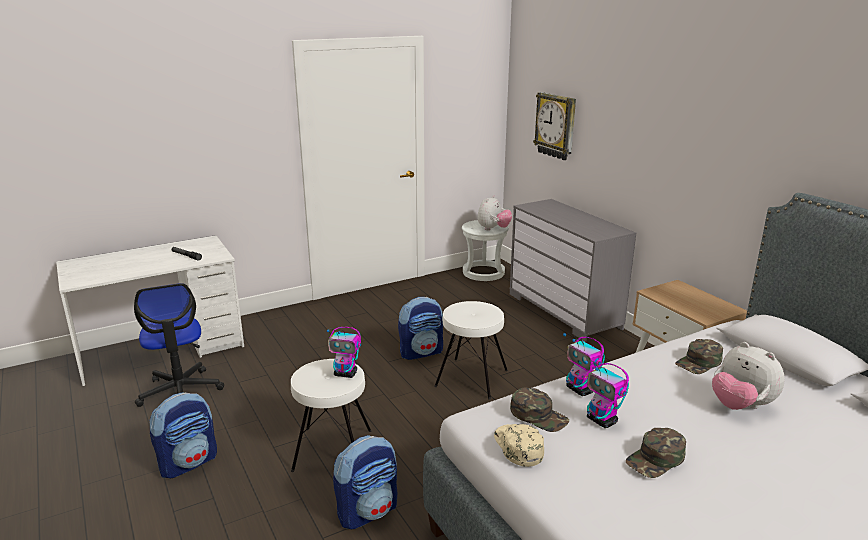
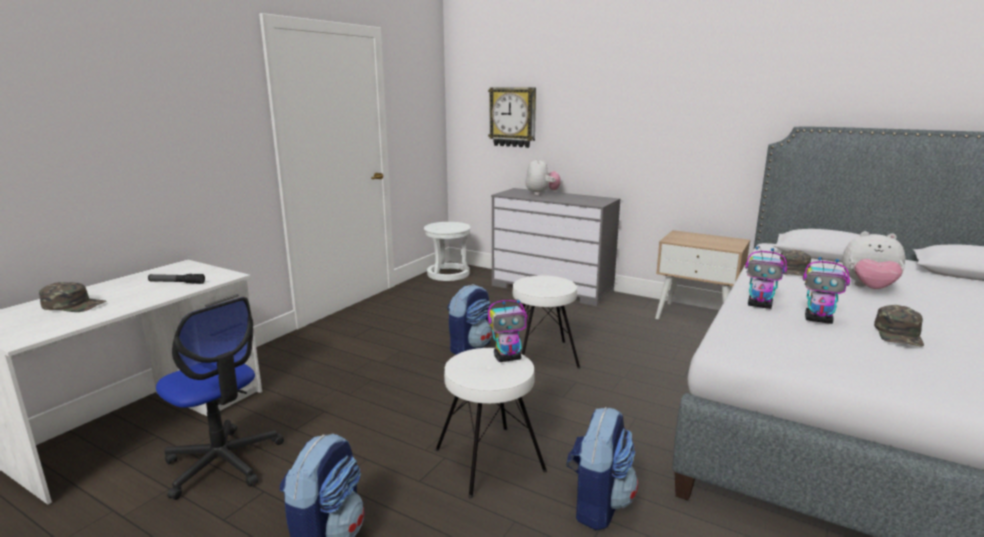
camera: 30 degrees left, 5 degrees down
(493, 229) = (457, 227): plush toy -> plush toy (541, 194)
(517, 447) = (802, 356): beige cap -> none
(539, 415) = (772, 329): green cap -> green cap (74, 305)

